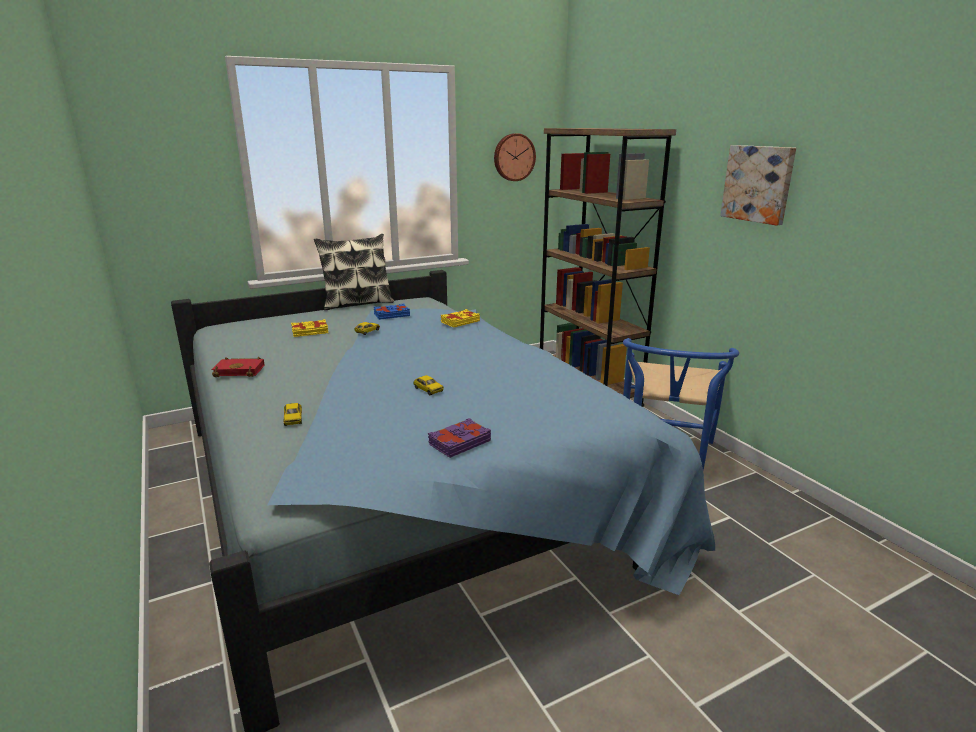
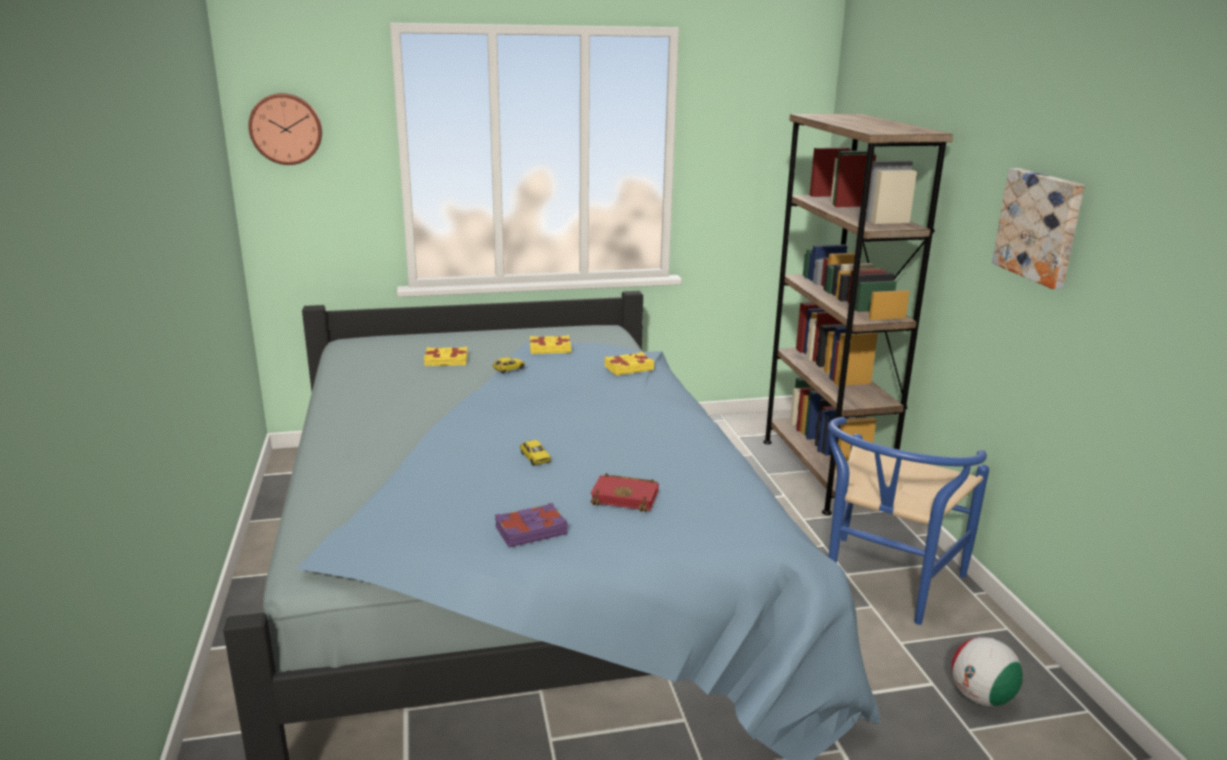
camera: 15 degrees right, 0 degrees up
(241, 370) = (347, 403): red book -> red book (627, 497)
(293, 419) = (372, 472): toy car -> none
(357, 303) = (522, 326): pillow -> none
(391, 315) = (550, 349): blue book -> yellow book
(513, 157) = (757, 145): wall clock -> wall clock (286, 129)
(764, 520) = (980, 697): none -> football

